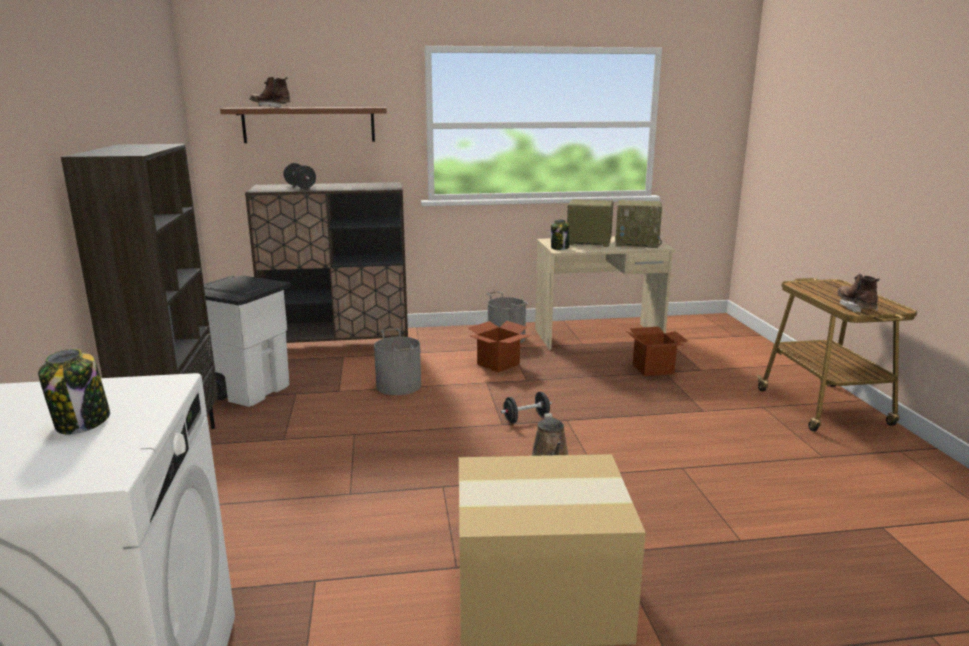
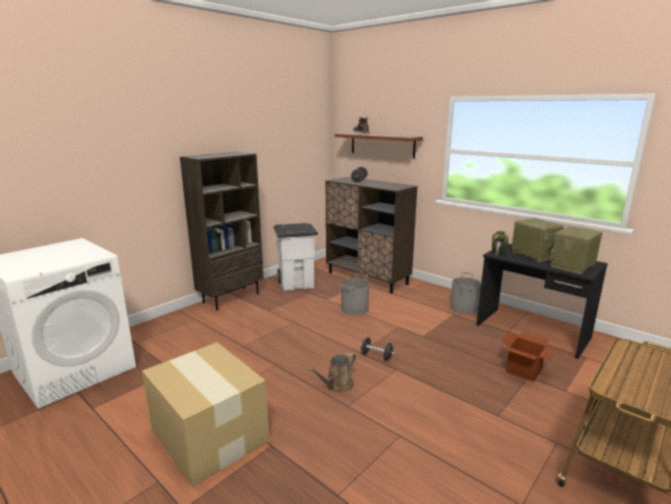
camera: 50 degrees right, 0 degrees up
(82, 422) = (57, 259): jar -> none
(498, 364) = (426, 320): cardboard box -> none
(599, 336) = (532, 332): beige desk -> black desk
(637, 243) = (572, 266): radio -> radio turned 75 degrees clockwise
(855, 307) = (623, 387): brown boot -> none

